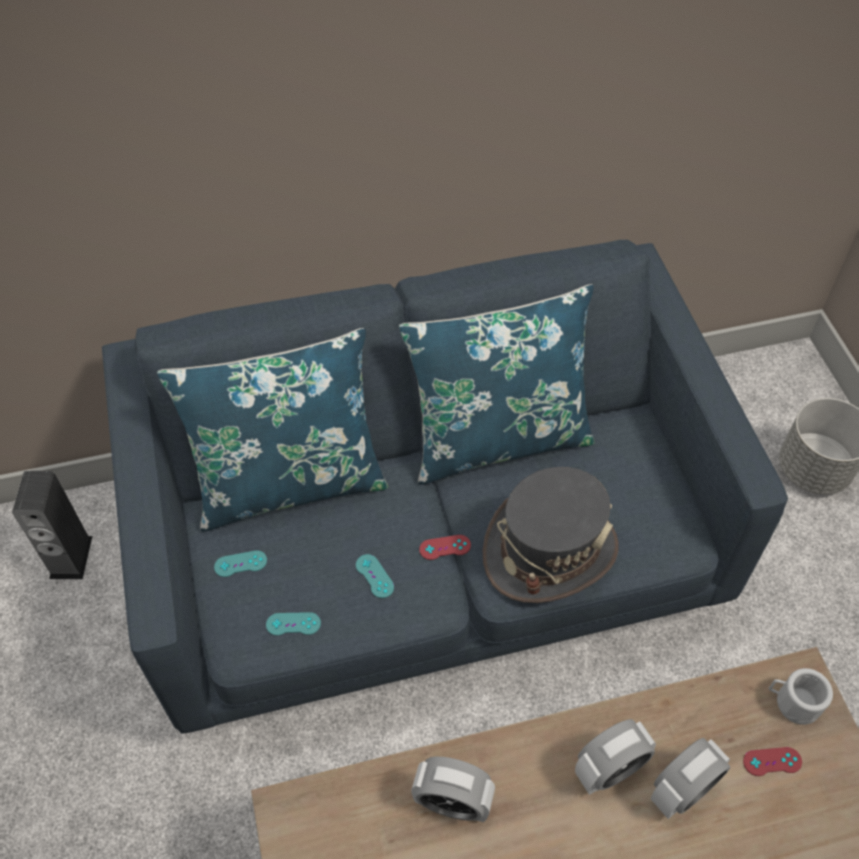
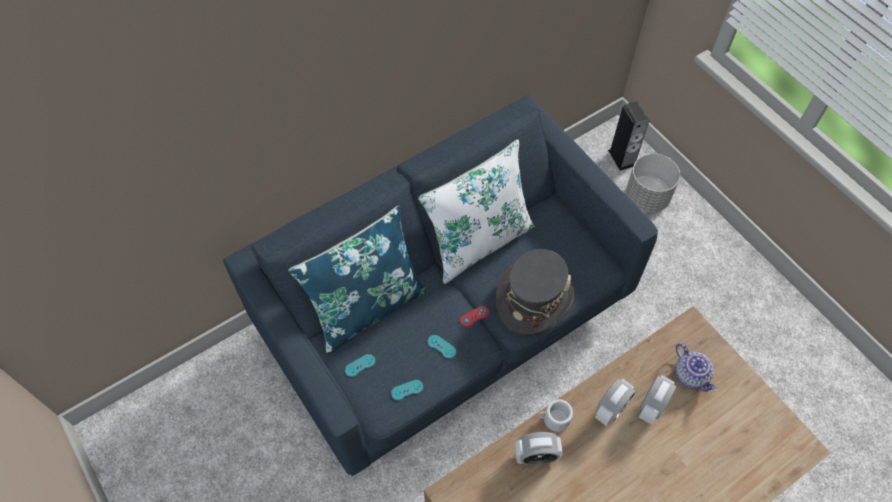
camera: 20 degrees left, 5 degrees up
(71, 557) = (223, 395): speaker -> speaker (622, 157)
(498, 438) = (478, 241): blue pillow -> white pillow
(772, 761) = (691, 375): red game controller -> teapot
(792, 702) = (691, 340): white mug -> white mug (553, 419)

